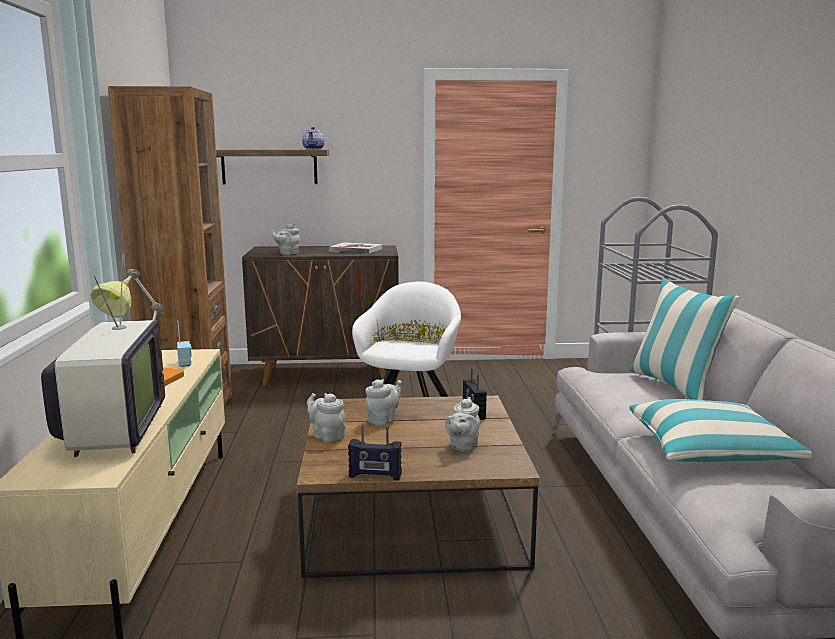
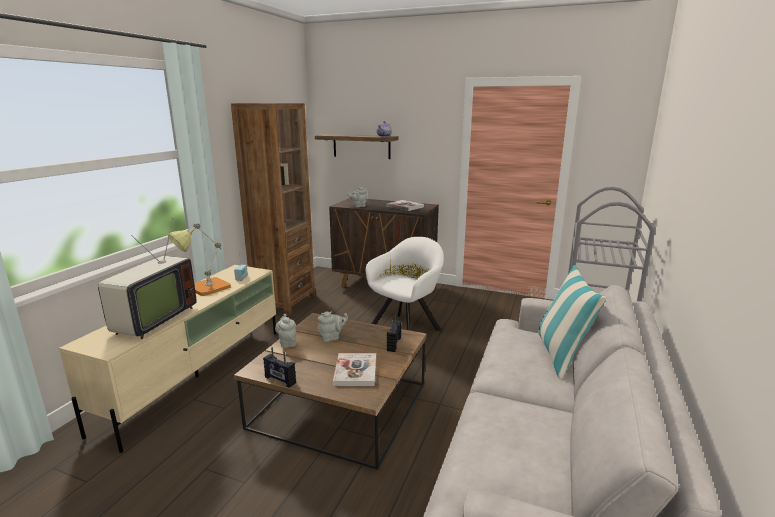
camera: 25 degrees right, 5 degrees up
(462, 446) = (355, 371): grey teapot -> book
(710, 450) = (517, 424): pillow -> none

